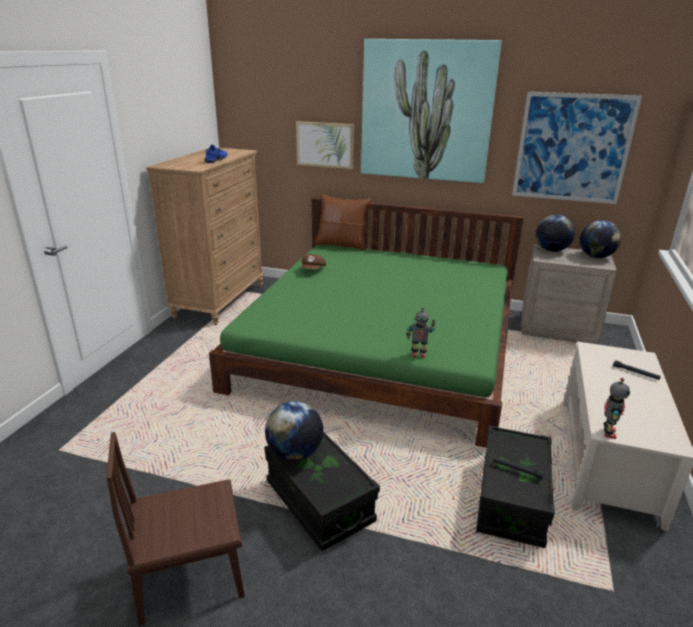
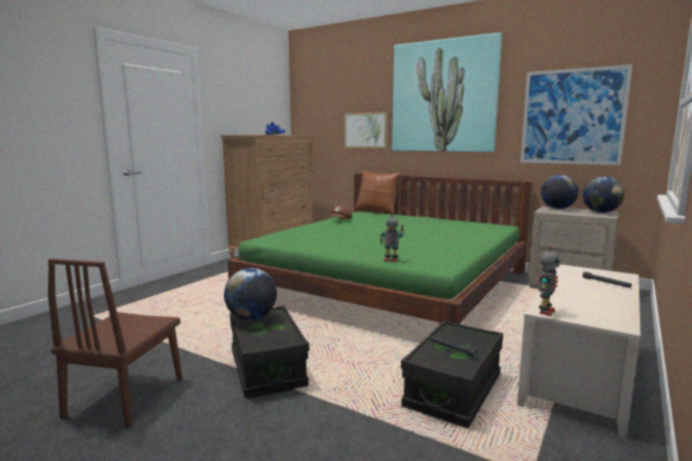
camera: 15 degrees right, 15 degrees down
(190, 575) = (126, 397): brown chair -> brown chair turned 75 degrees counterclockwise

